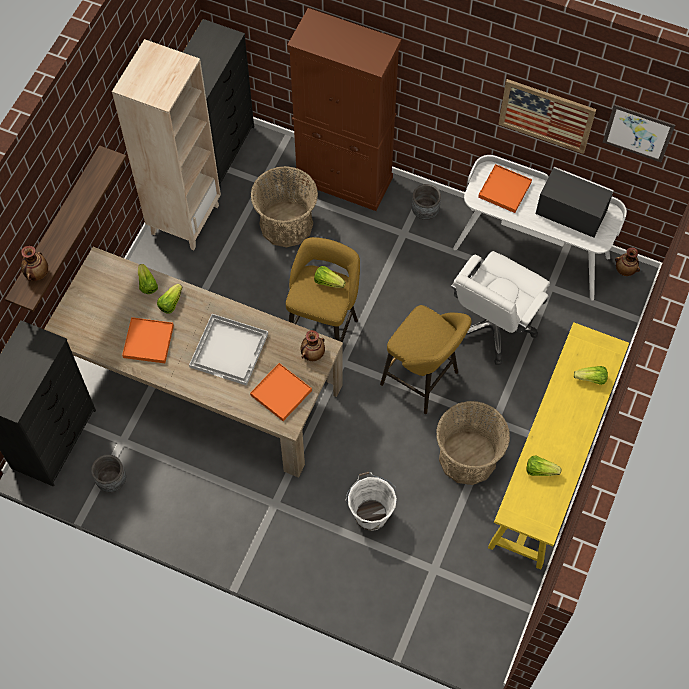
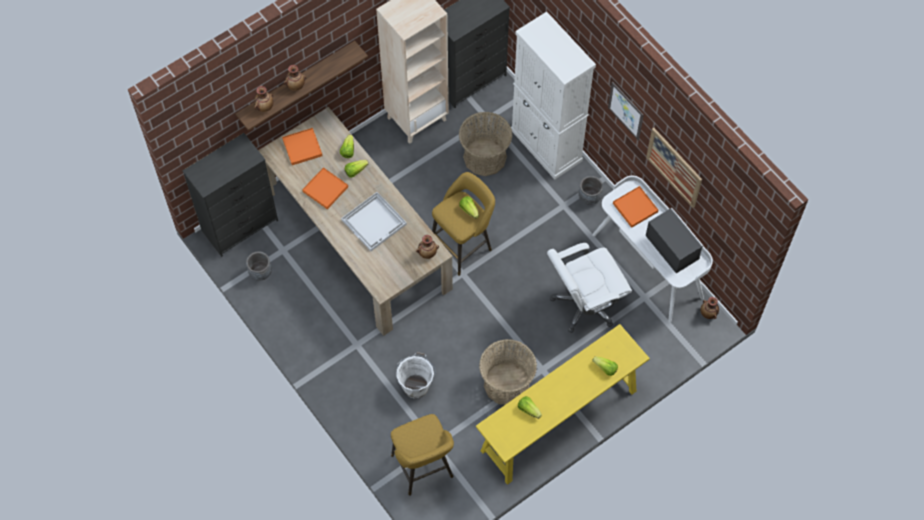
camera: 30 degrees right, 0 degrees up
(60, 230) = (295, 85): none -> vase
(281, 393) = (390, 268): orange tray -> orange tray (302, 147)
(344, 179) = (546, 145): brown cabinet -> white cabinet
(423, 380) = (510, 315): yellow stool -> yellow stool (423, 469)
(638, 133) = (725, 211): picture -> picture (625, 110)

